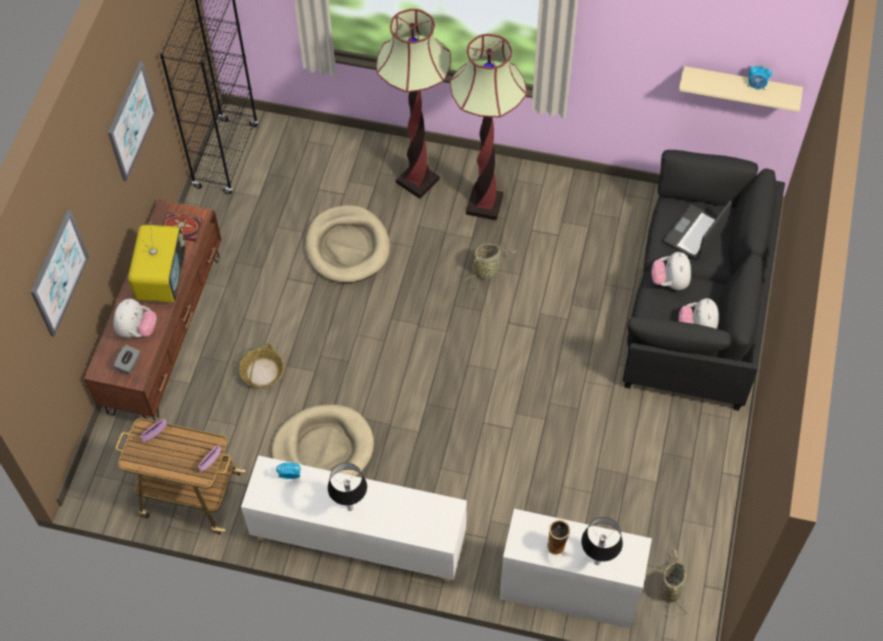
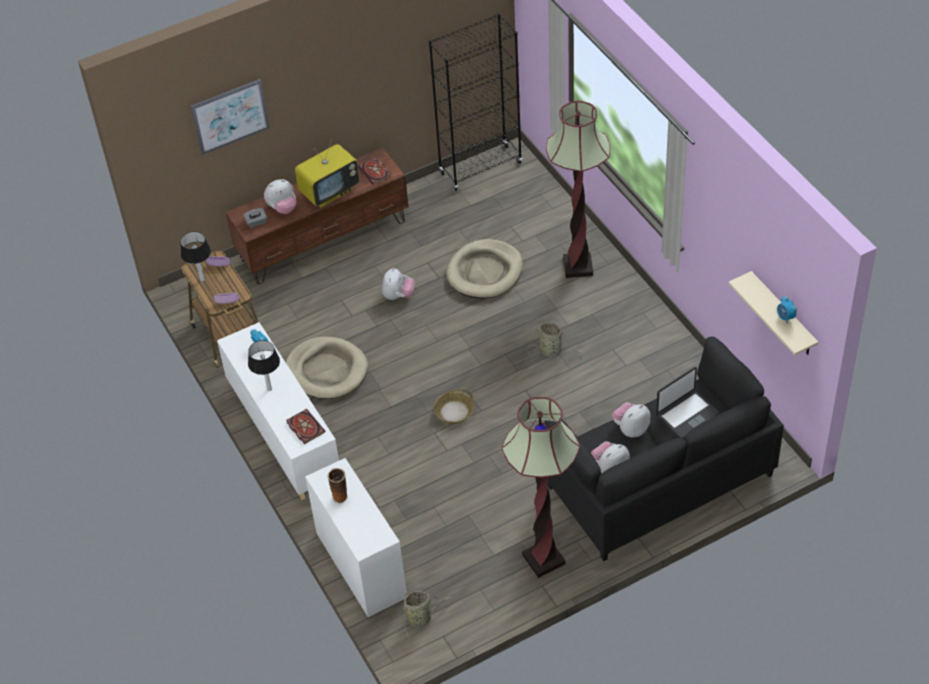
camera: 50 degrees right, 10 degrees down
(131, 121) = (371, 67): picture -> none
(262, 372) = (347, 303): basket -> basket (454, 412)
(300, 329) = (398, 296): none -> plush toy
(427, 514) = (304, 427): none -> book
(484, 205) = (602, 312): floor lamp -> floor lamp (543, 559)
(597, 562) = (351, 525): table lamp -> table lamp (202, 279)
(695, 233) = (686, 414): laptop -> laptop turned 150 degrees clockwise

